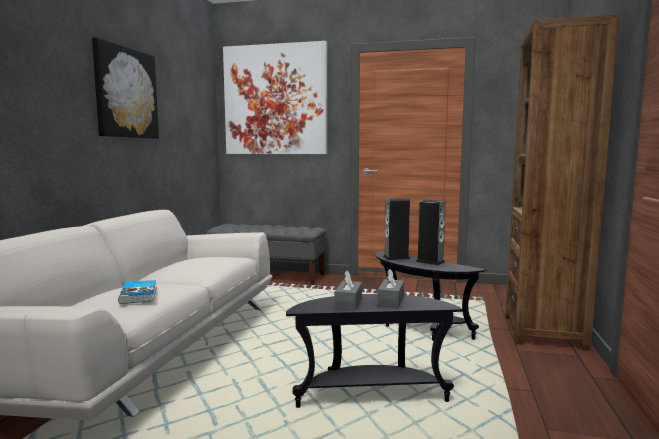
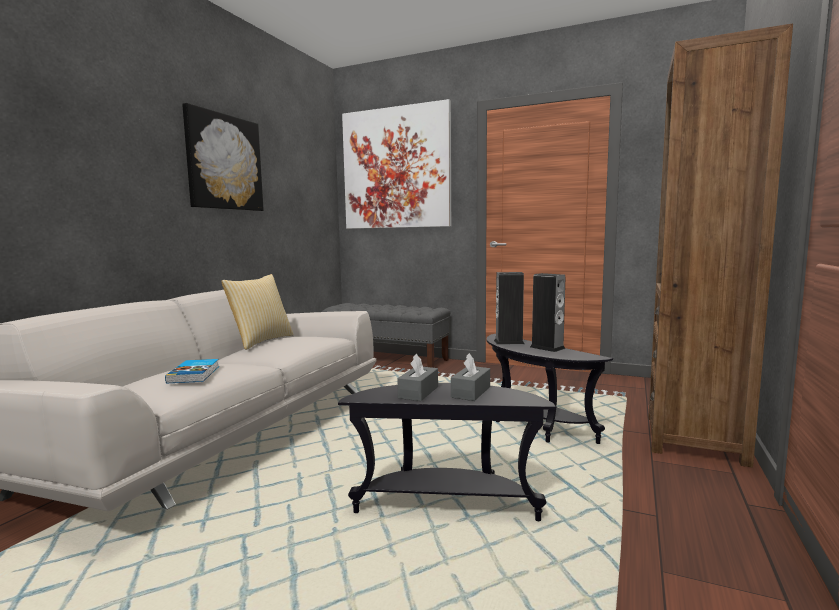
camera: 10 degrees right, 0 degrees up
(173, 262) = (260, 341): none -> pillow

